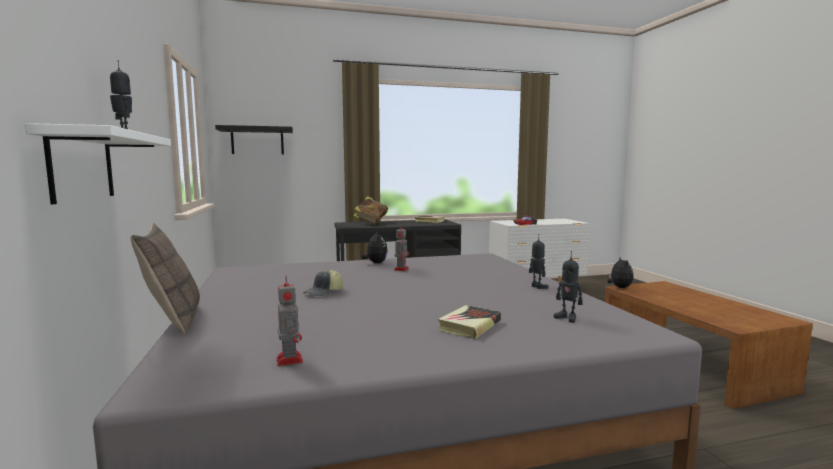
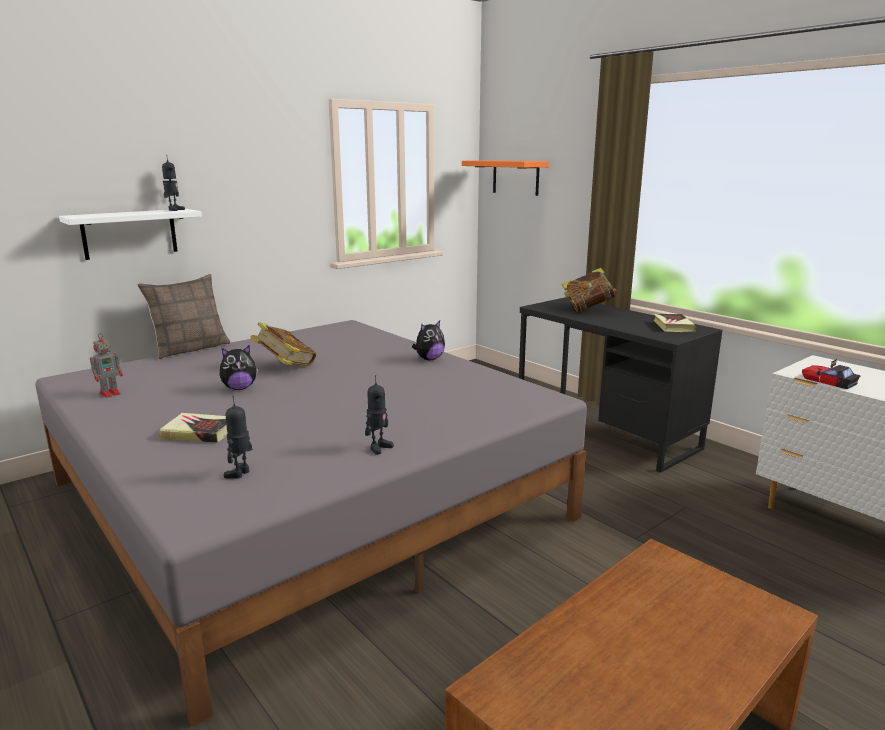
camera: 65 degrees right, 10 degrees up
(257, 141) = (515, 177): black shelf -> orange shelf
(324, 292) = (285, 367): cap -> book
(401, 269) = (410, 374): toy robot -> none
(619, 287) = (659, 553): plush toy -> plush toy (239, 388)

